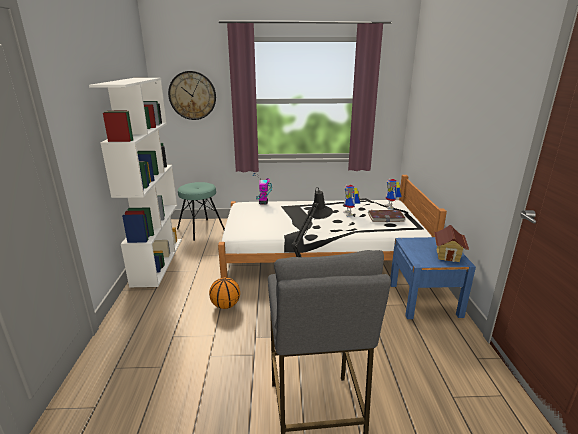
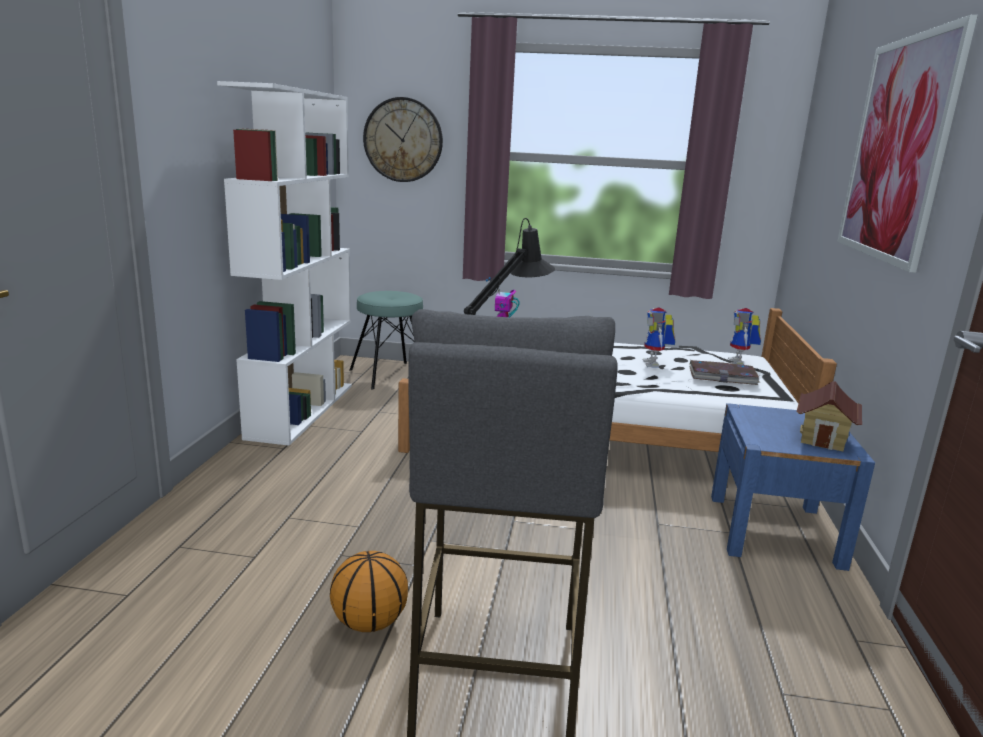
camera: 10 degrees right, 5 degrees down
(226, 305) = (394, 487): basketball -> basketball (370, 622)
(473, 103) = (897, 149): none -> picture

